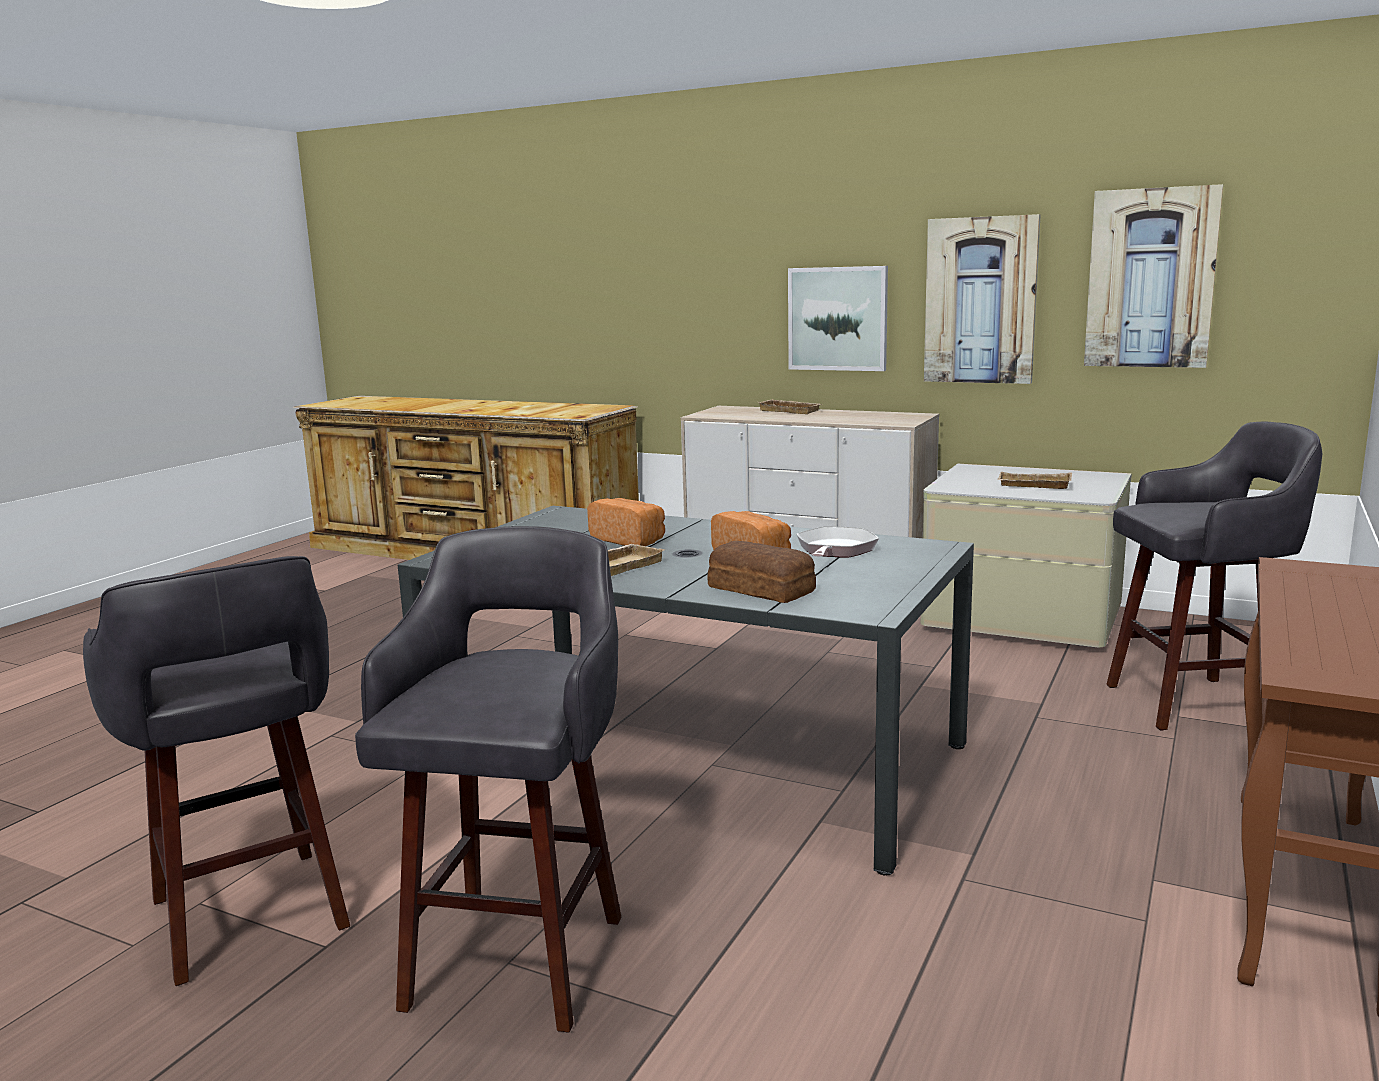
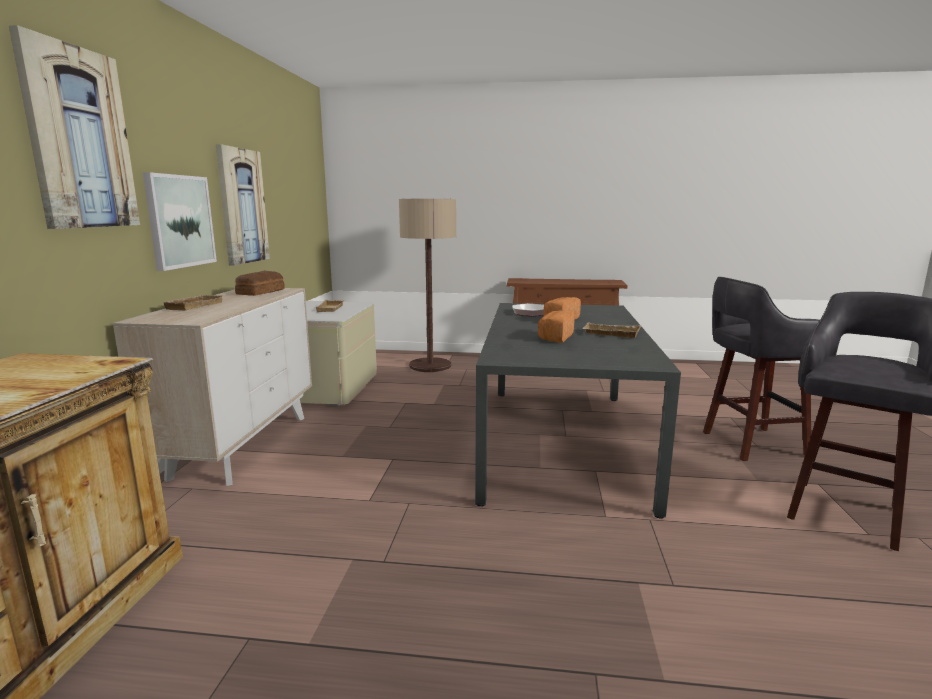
camera: 110 degrees left, 0 degrees up
(761, 588) = (606, 316): bread -> bread (259, 292)
(1151, 278) = (288, 195): picture -> picture (79, 139)
(1196, 703) = (430, 366): grey stool -> floor lamp

